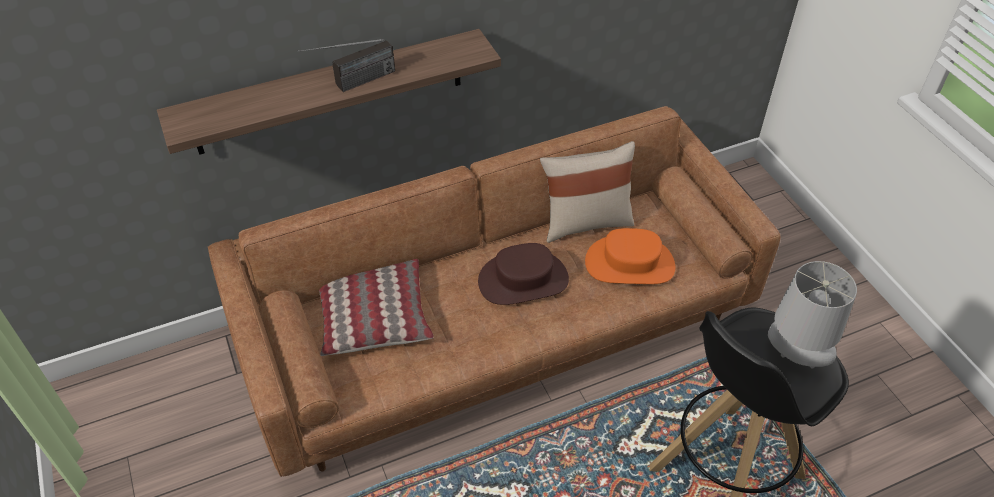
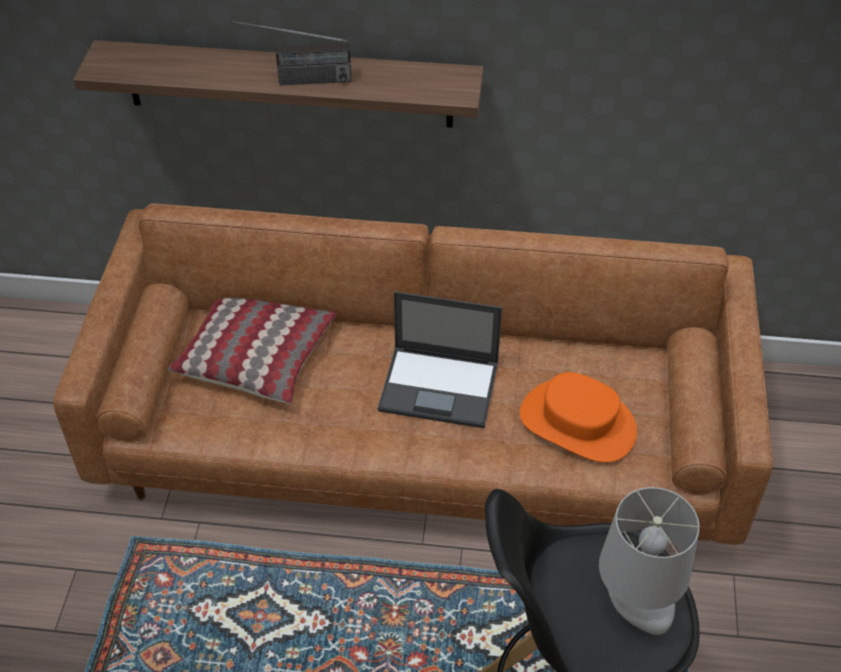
camera: 30 degrees right, 0 degrees up
(523, 280) = (440, 387): brown hat -> laptop
(585, 222) = (562, 353): beige pillow -> none

